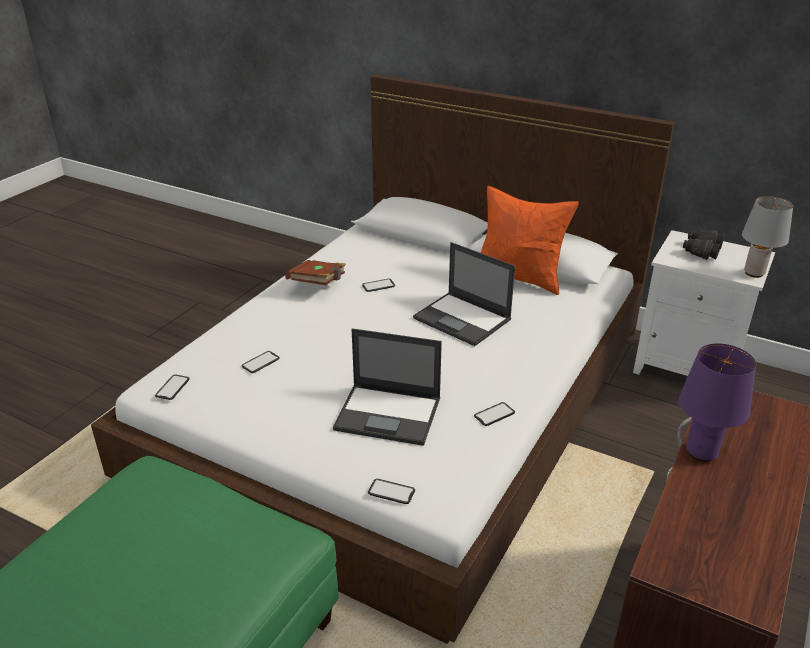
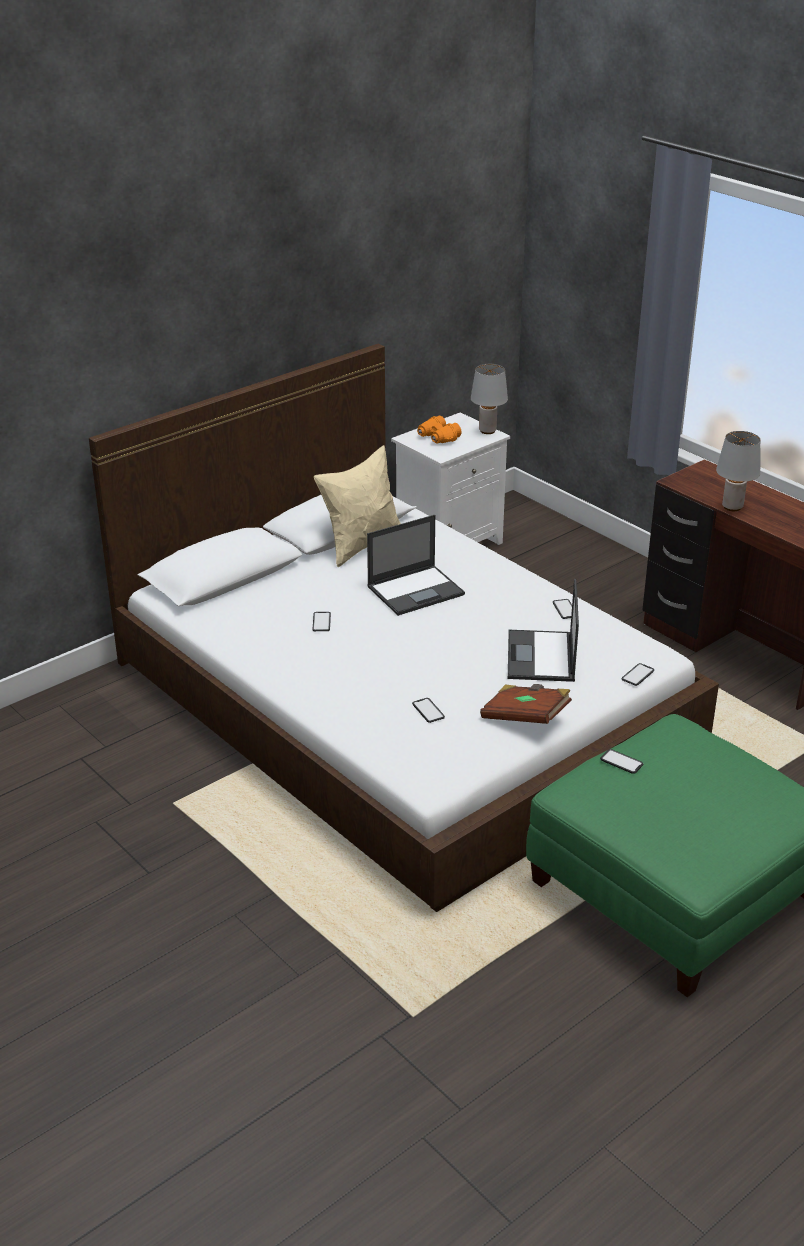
camera: 70 degrees left, 0 degrees up
(172, 387) = (439, 770): phone -> phone (621, 762)
(318, 284) = (289, 657): brown book -> brown book (525, 717)
(389, 414) = (541, 657): laptop -> laptop turned 150 degrees clockwise
(519, 278) = (362, 545): orange pillow -> beige pillow
(701, 251) = (437, 438): black binoculars -> orange binoculars
(702, 453) = (733, 507): purple table lamp -> grey table lamp

